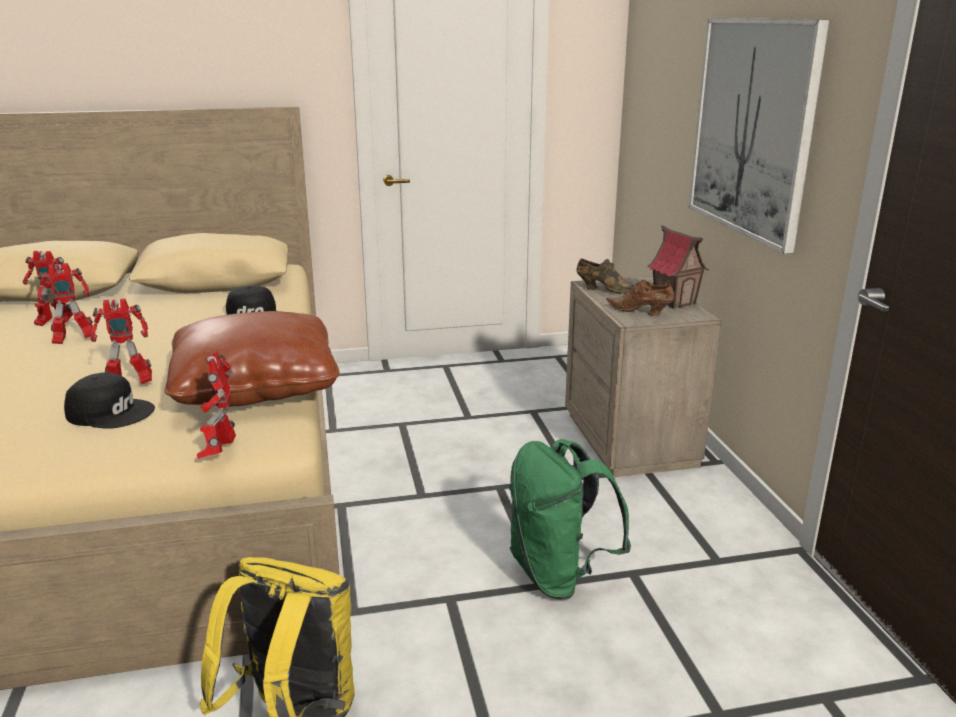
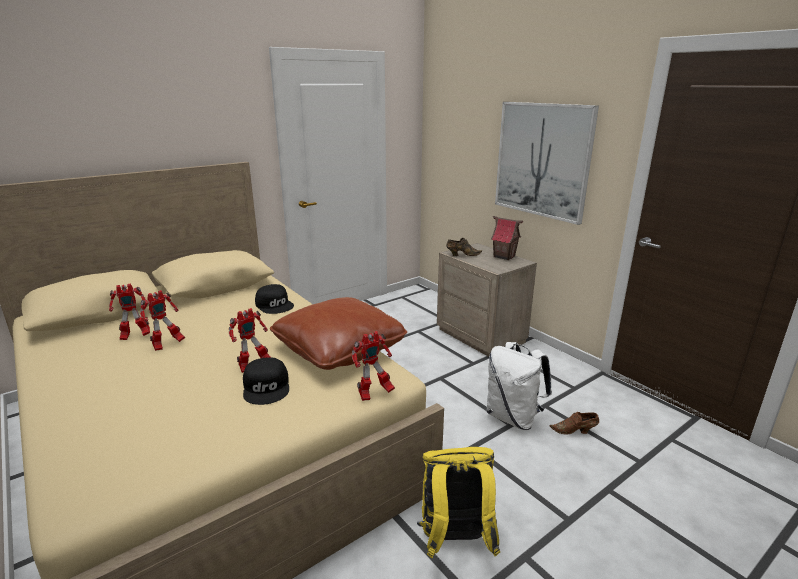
camera: 25 degrees left, 0 degrees up
(111, 412) = (267, 387): black cap -> black cap turned 90 degrees clockwise
(220, 452) = (374, 394): toy robot -> toy robot turned 90 degrees counterclockwise
(559, 575) = (513, 417): green backpack -> white backpack
(640, 312) = (496, 265): brown shoe -> brown shoe (574, 431)

